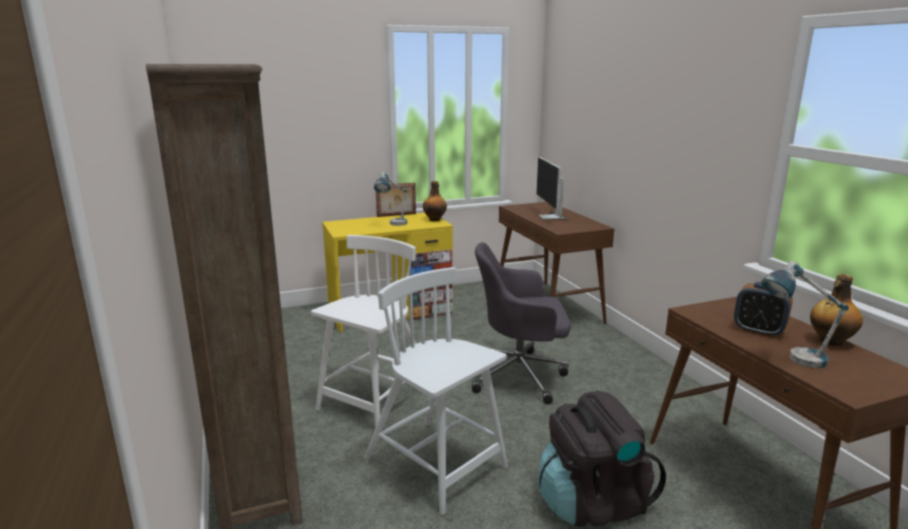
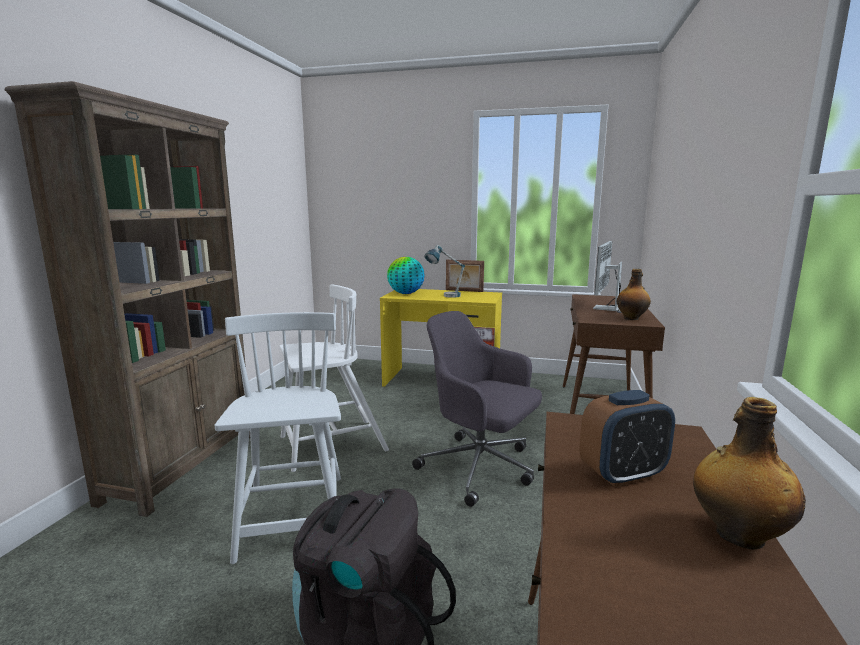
camera: 35 degrees right, 5 degrees down
(348, 228) = (406, 293): none -> globe
(435, 219) = (489, 297): bottle -> bottle (632, 318)
(758, 331) = (623, 474): alarm clock -> alarm clock turned 90 degrees counterclockwise
(792, 359) = (592, 532): table lamp -> none

